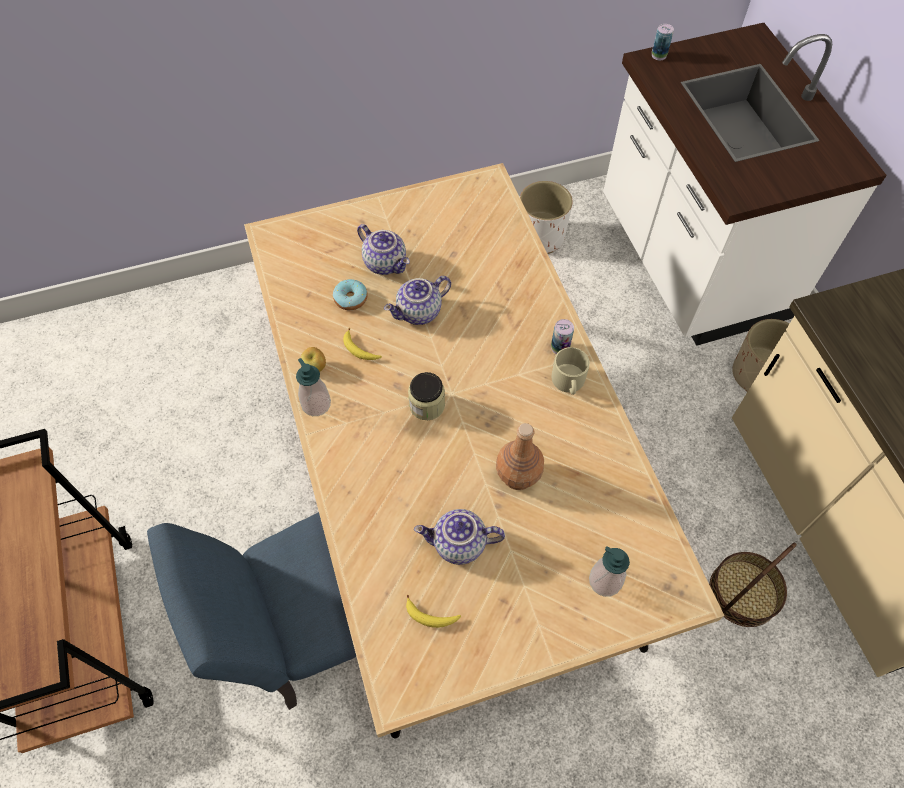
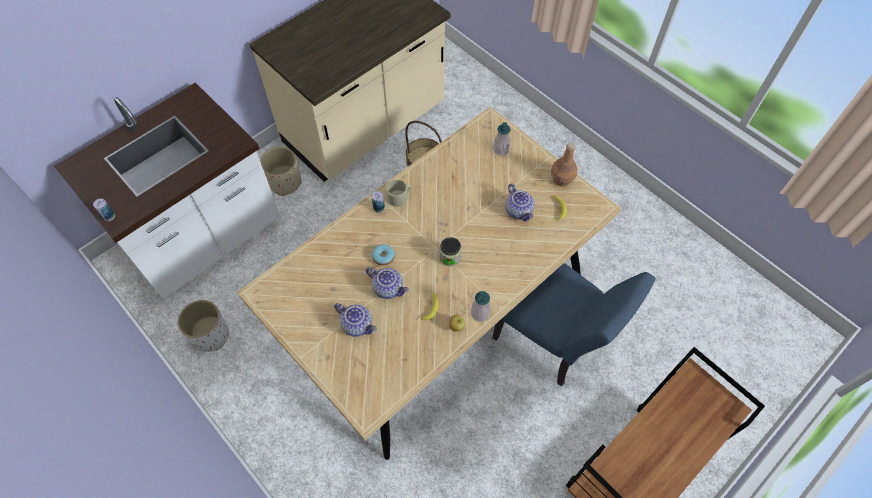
camera: 115 degrees left, 0 degrees up
(351, 299) = (396, 332): donut -> donut (383, 257)
(386, 263) = (358, 324): teapot -> teapot turned 105 degrees clockwise
(518, 475) = (468, 200): brown bottle -> brown bottle (562, 179)

